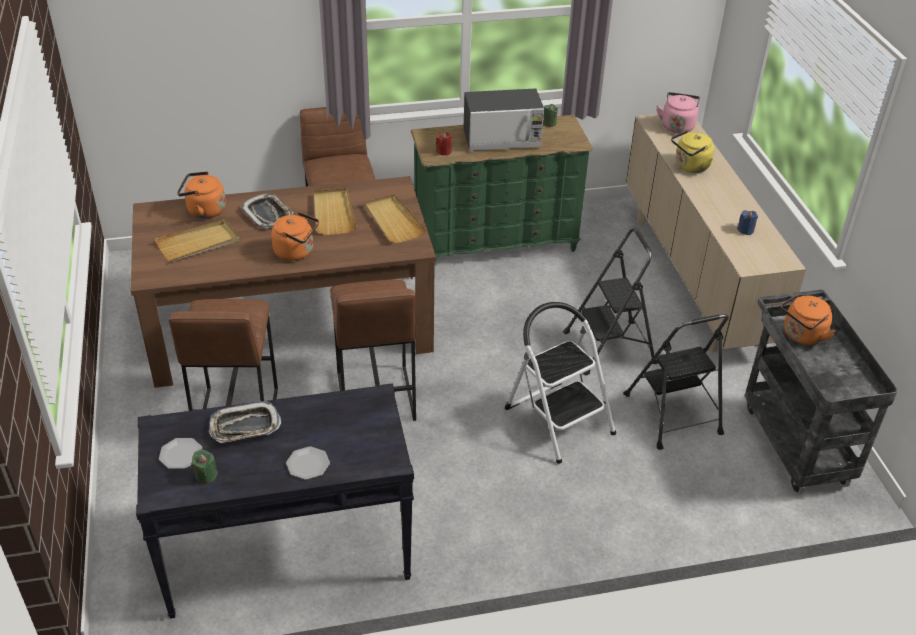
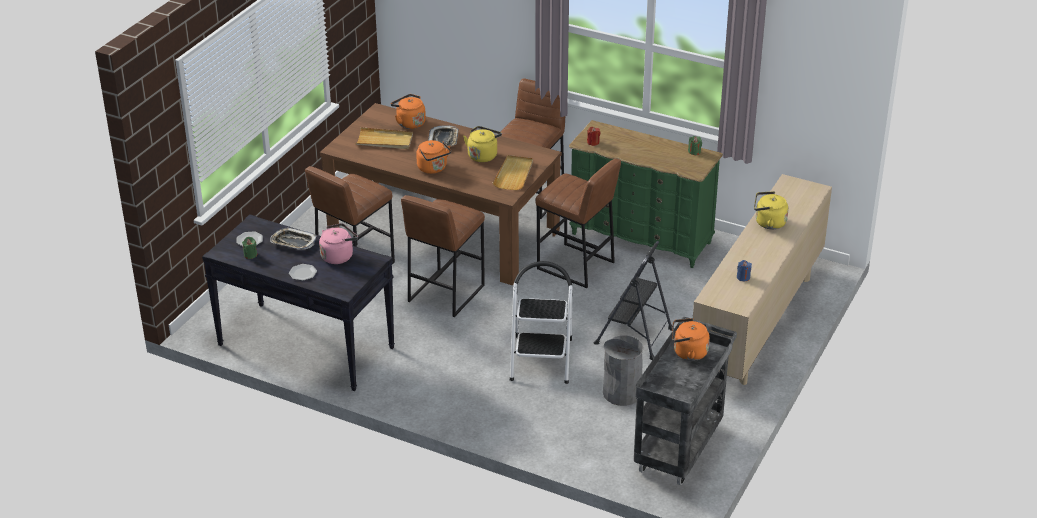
camera: 40 degrees right, 5 degrees down
(333, 213) = (483, 155): beige tray -> yellow kettle
(470, 299) = (576, 266): none -> brown stool
(502, 139) = (644, 150): microwave -> none
(673, 415) = (622, 393): black step ladder -> grey trash can
(677, 125) = (804, 193): pink kettle -> pink kettle (338, 256)

